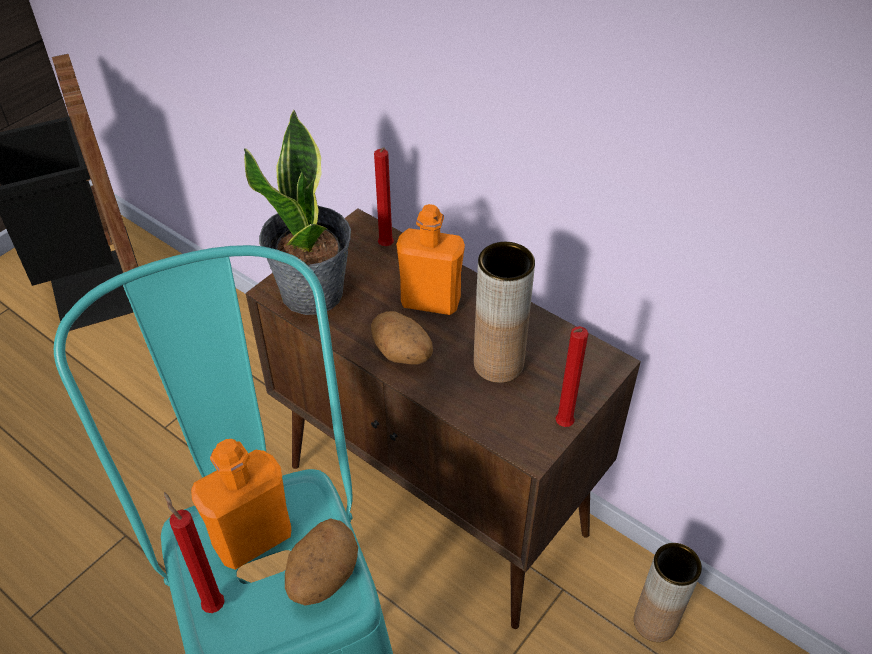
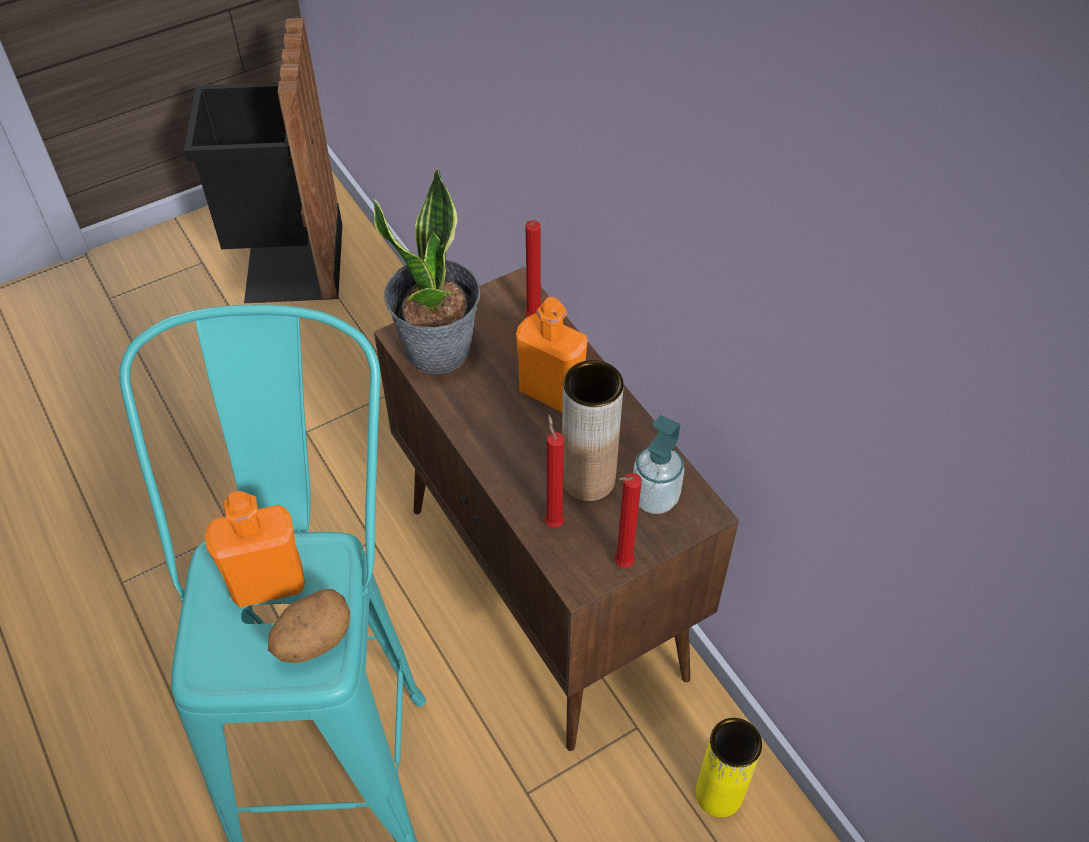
camera: 20 degrees right, 5 degrees up
(212, 603) = (209, 632): red candle -> red candle (553, 521)
(403, 354) = (497, 441): potato -> none
(562, 363) = (655, 498): none -> soap dispenser
(654, 622) = (719, 794): brown vase -> yellow vase

